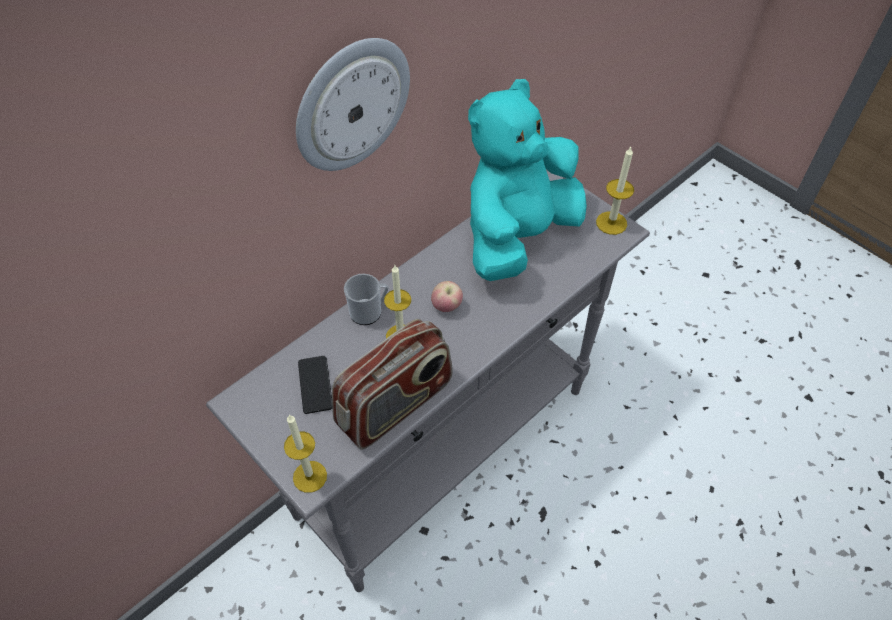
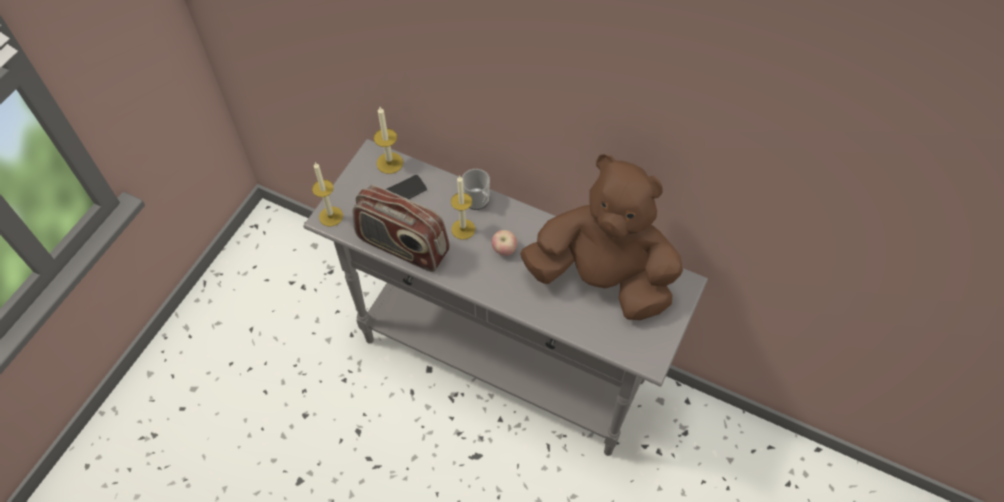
camera: 70 degrees right, 5 degrees up
(351, 104) = (520, 70): wall clock -> none
(517, 236) = (602, 279): turquoise plush toy -> brown plush toy
(611, 223) = (654, 348): candle -> candle (389, 163)

